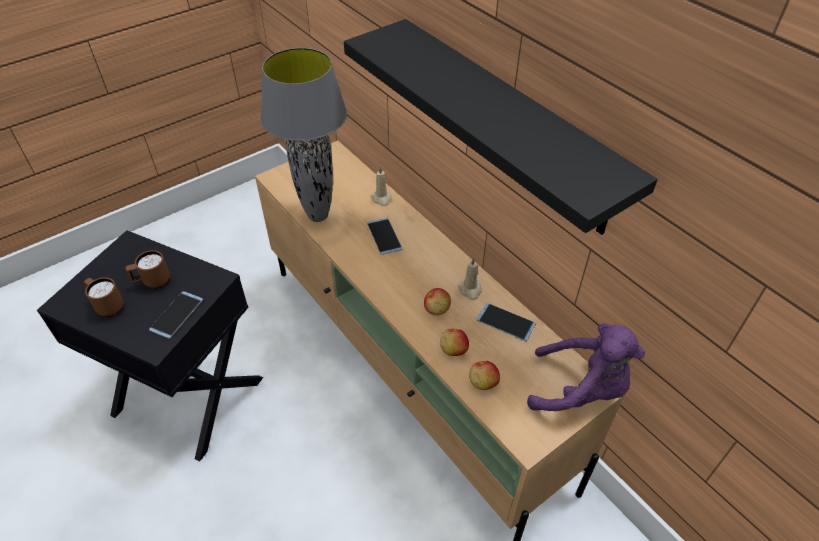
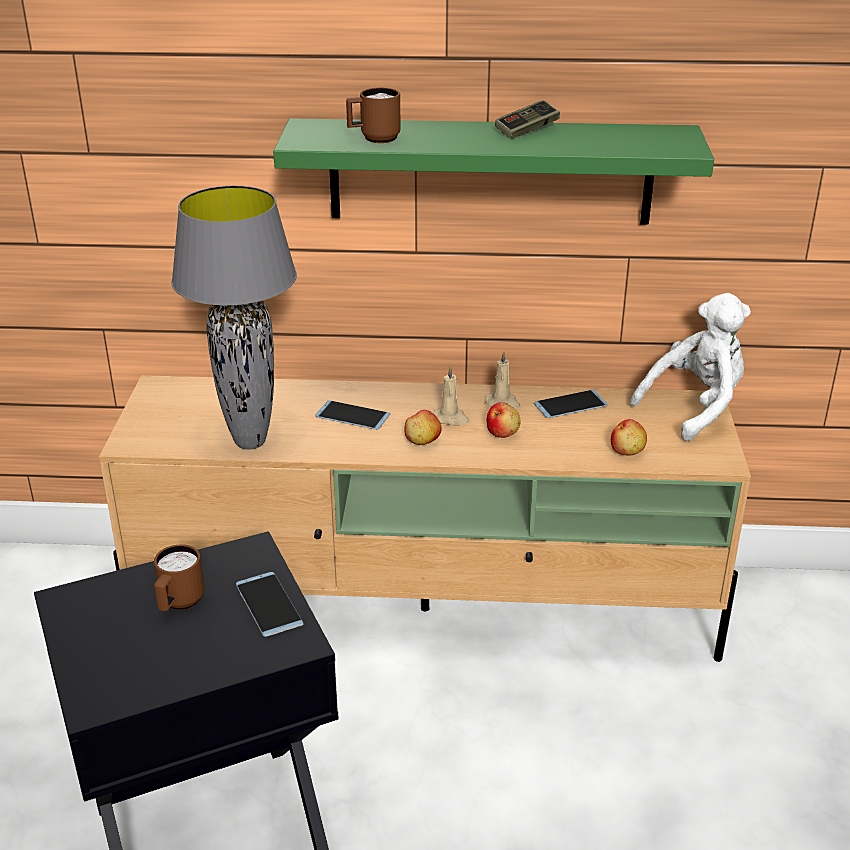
camera: 50 degrees left, 15 degrees down
(108, 306) = (166, 659): brown mug -> brown mug (374, 139)
(382, 198) = (291, 391): beige candle -> beige candle (451, 419)
(453, 349) = (567, 448): apple -> apple (422, 441)
(508, 125) = (490, 171): black shelf -> green shelf
(514, 108) = (527, 130): none -> game controller
(580, 390) = (695, 407): purple plush toy -> white plush toy

